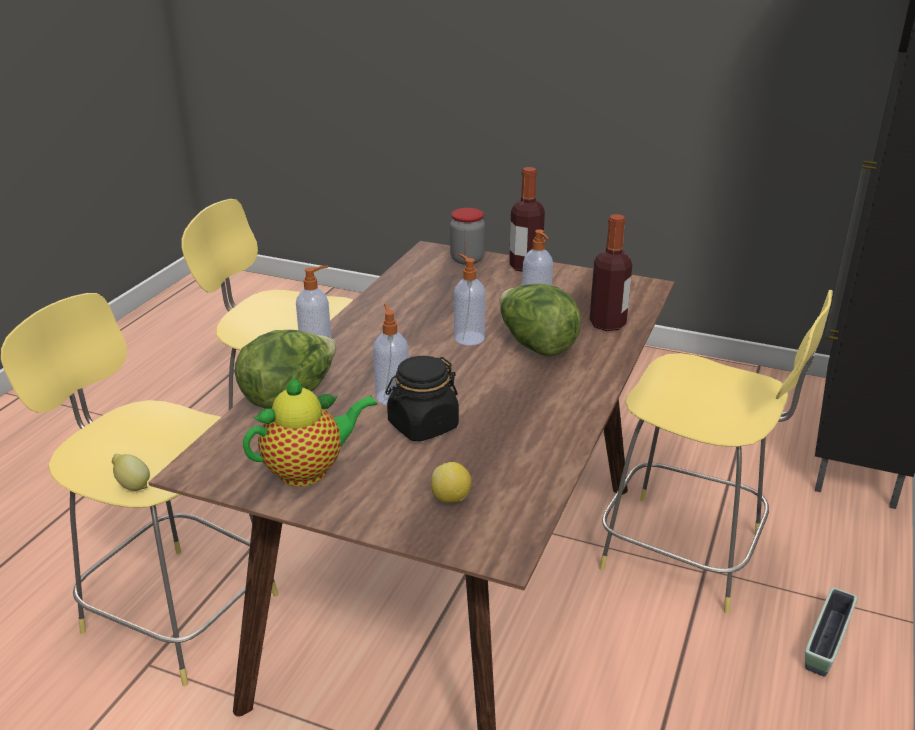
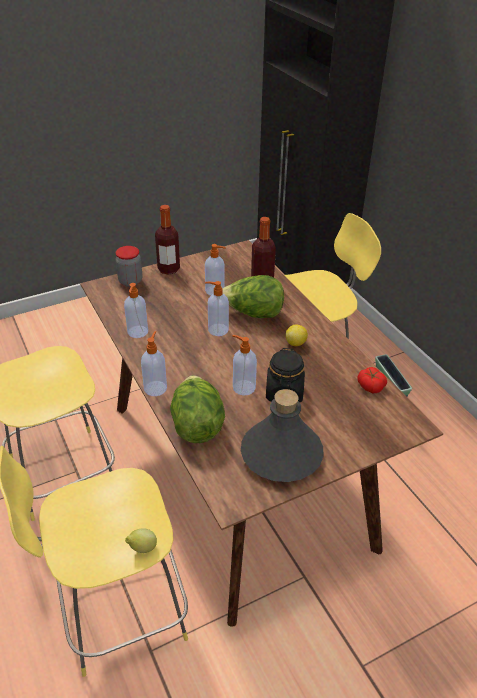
camera: 50 degrees left, 10 degrees up
(309, 470) = (281, 455): teapot -> grey bottle
(390, 300) = (137, 332): none -> soap dispenser
(451, 499) = (358, 418): lemon -> lemon (296, 343)
(531, 483) = (370, 386): none -> tomato

